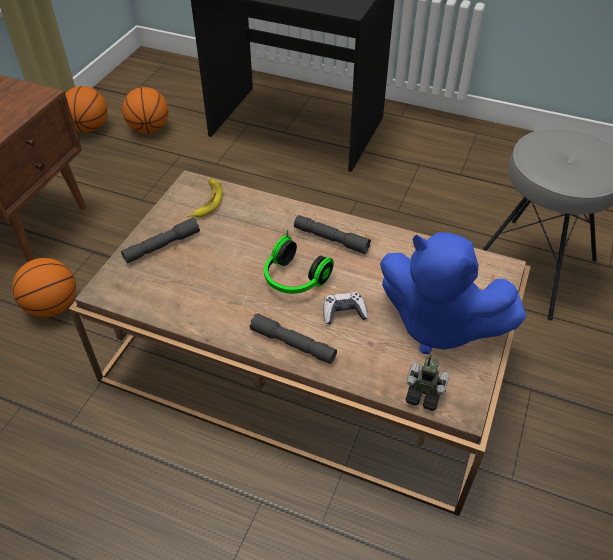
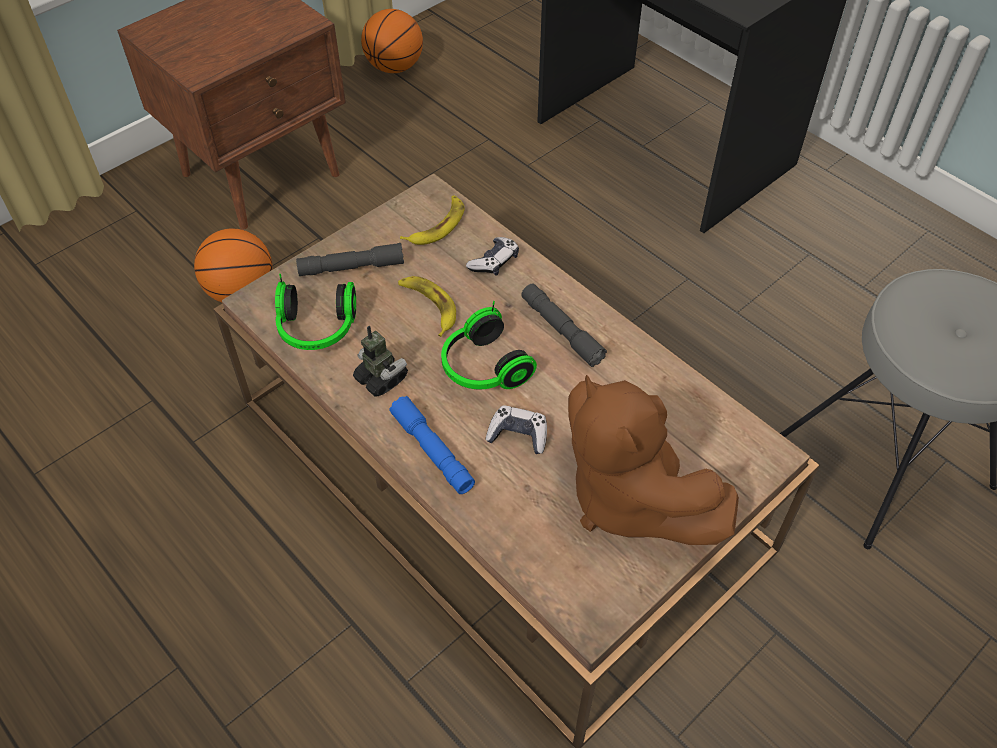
camera: 25 degrees right, 5 degrees up
(149, 129) = (467, 90): basketball -> none
(161, 294) = (317, 330): none -> headphones
(232, 253) = (428, 306): none -> banana
(260, 212) = (494, 262): none -> game controller
(293, 344) = (432, 451): grey flashlight -> blue flashlight
(423, 395) = (552, 580): toy robot -> toy robot (381, 378)
(438, 324) = (629, 497): blue plush toy -> brown plush toy

